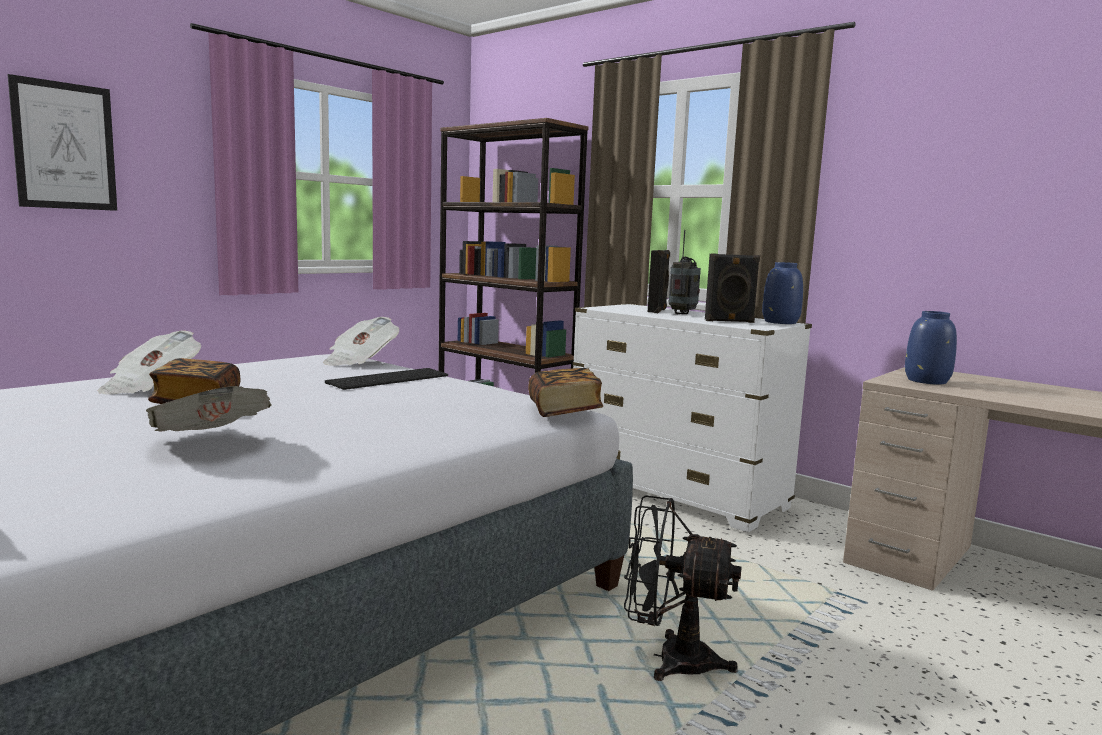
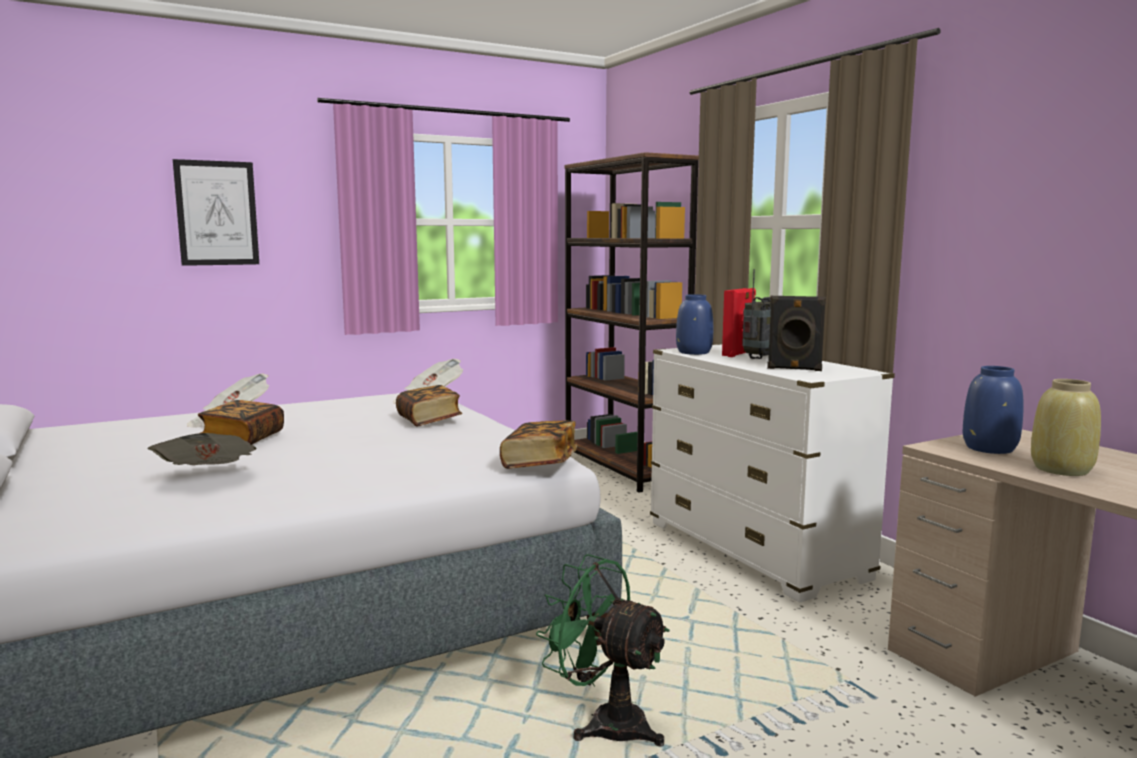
camera: 20 degrees right, 0 degrees up
(388, 378) = (429, 420): keyboard -> book
(658, 311) = (739, 354): black speaker -> red speaker
(670, 659) = (605, 722): black fan -> green fan
(781, 322) = (856, 371): blue vase -> blue vase (694, 352)
(999, 393) = (1061, 470): none -> beige vase

